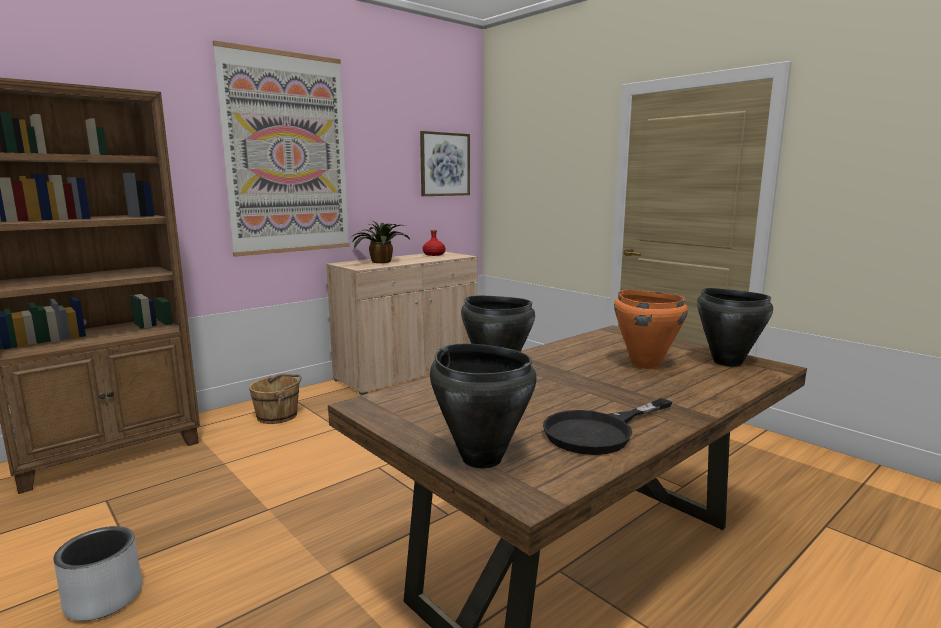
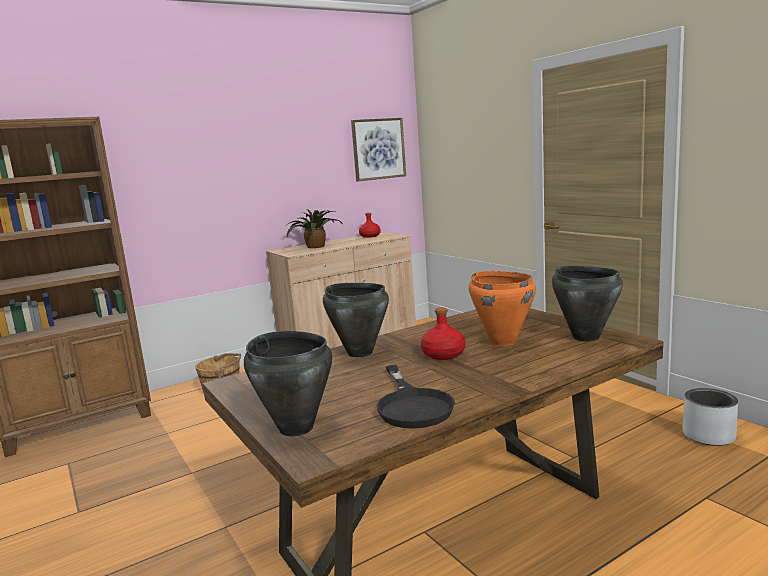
camera: 10 degrees right, 0 degrees up
(104, 598) = (49, 541): grey planter -> grey planter (708, 435)
(287, 154) = (223, 155): picture -> none
(591, 377) = (443, 354): none -> red bottle
(599, 432) = (412, 405): black frying pan -> black frying pan turned 75 degrees counterclockwise

